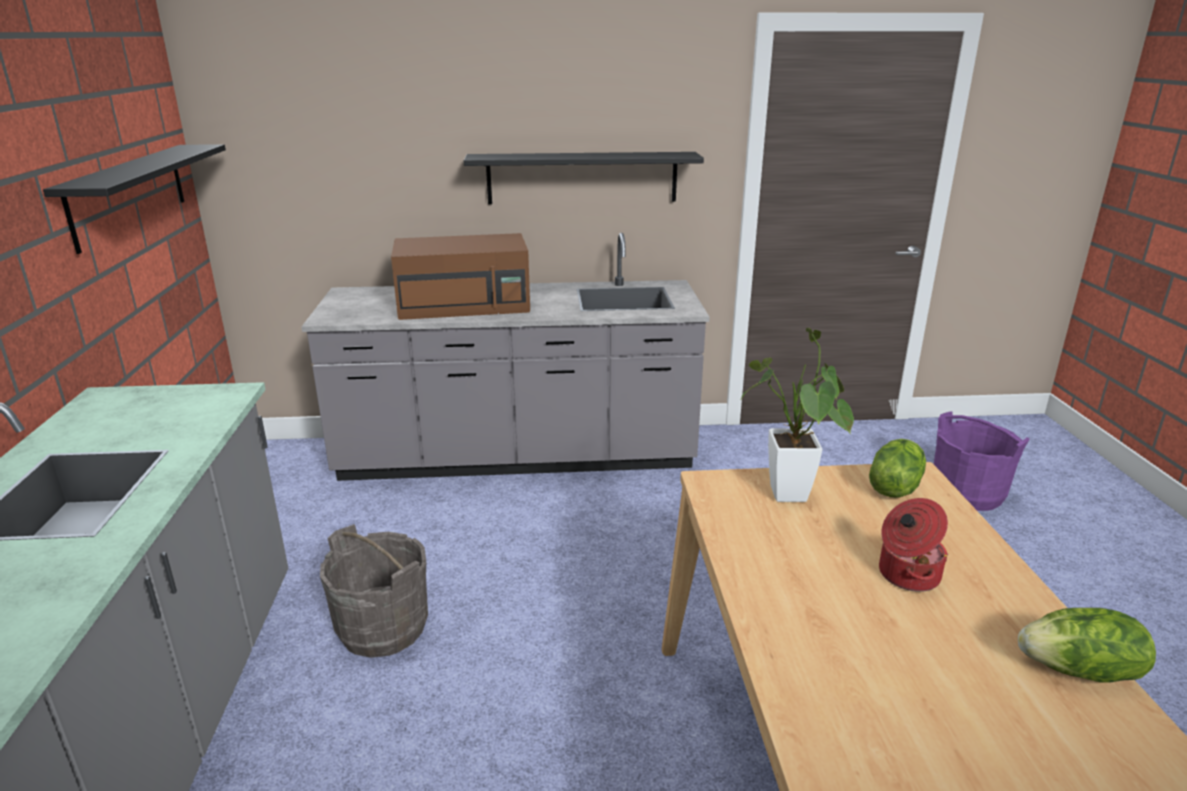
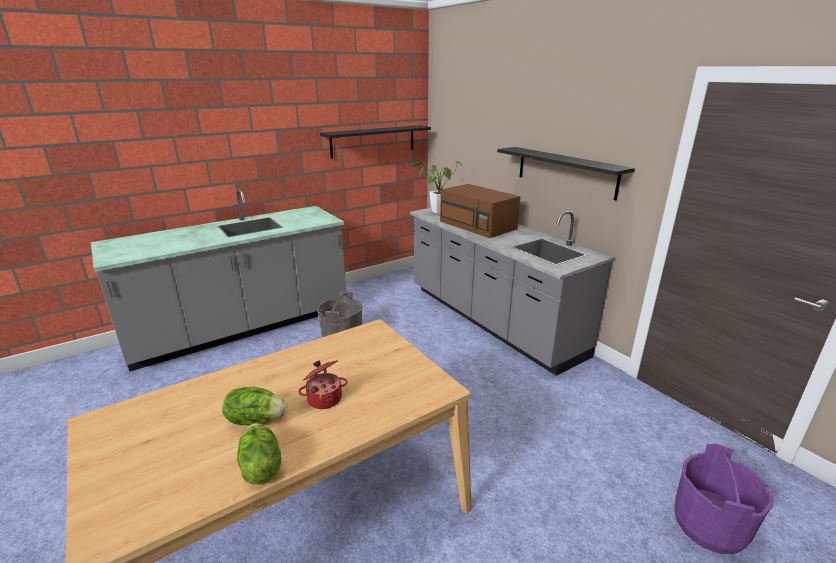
camera: 60 degrees right, 0 degrees up
(789, 500) = (376, 352): potted plant -> potted plant (435, 212)
(893, 487) = (420, 382): lettuce -> lettuce (255, 419)

